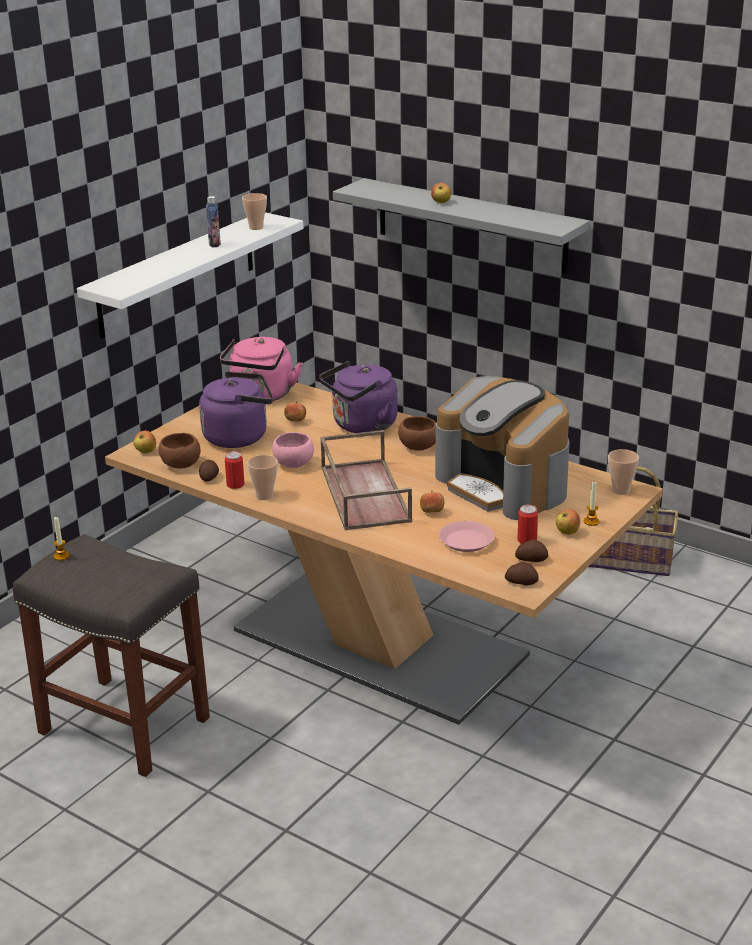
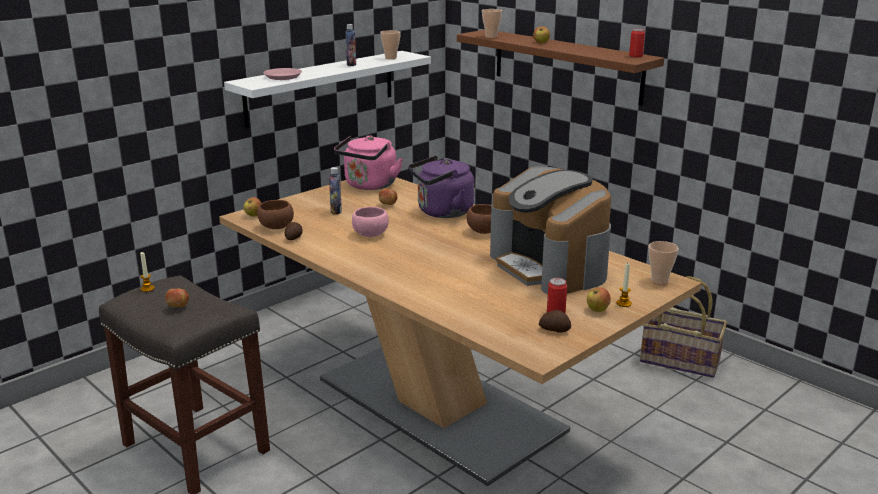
camera: 10 degrees right, 5 degrees down
(235, 485) = (313, 245): can -> can (636, 56)
(239, 436) = (336, 211): purple kettle -> bottle
(264, 496) = (333, 255): cup -> cup (491, 37)
(363, 493) = (419, 261): brown tray -> none
(432, 512) = (475, 281): apple -> apple (178, 307)
(467, 541) = (498, 308): pink plate -> pink plate (283, 77)
(471, 225) = (566, 66): grey shelf -> brown shelf
(521, 582) = (538, 348): potato -> none

